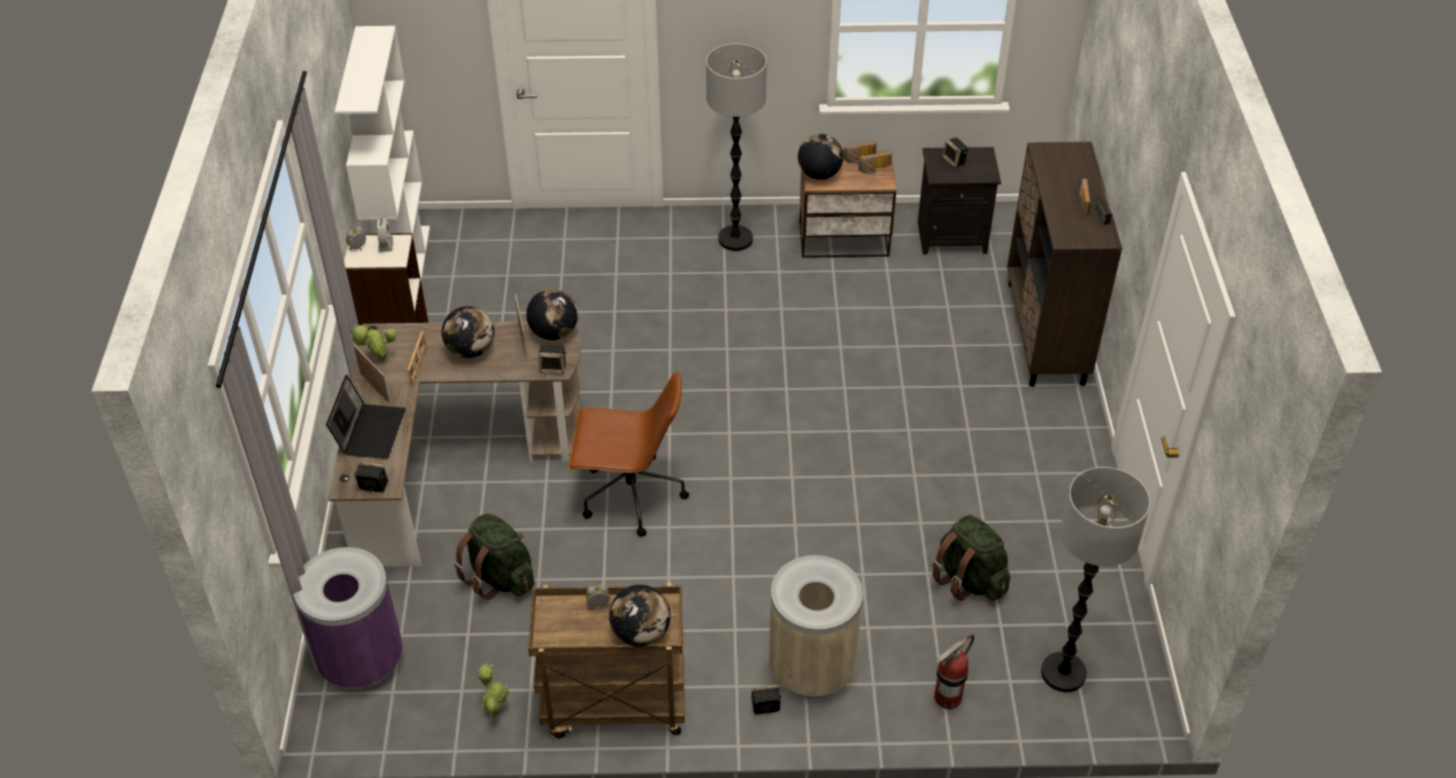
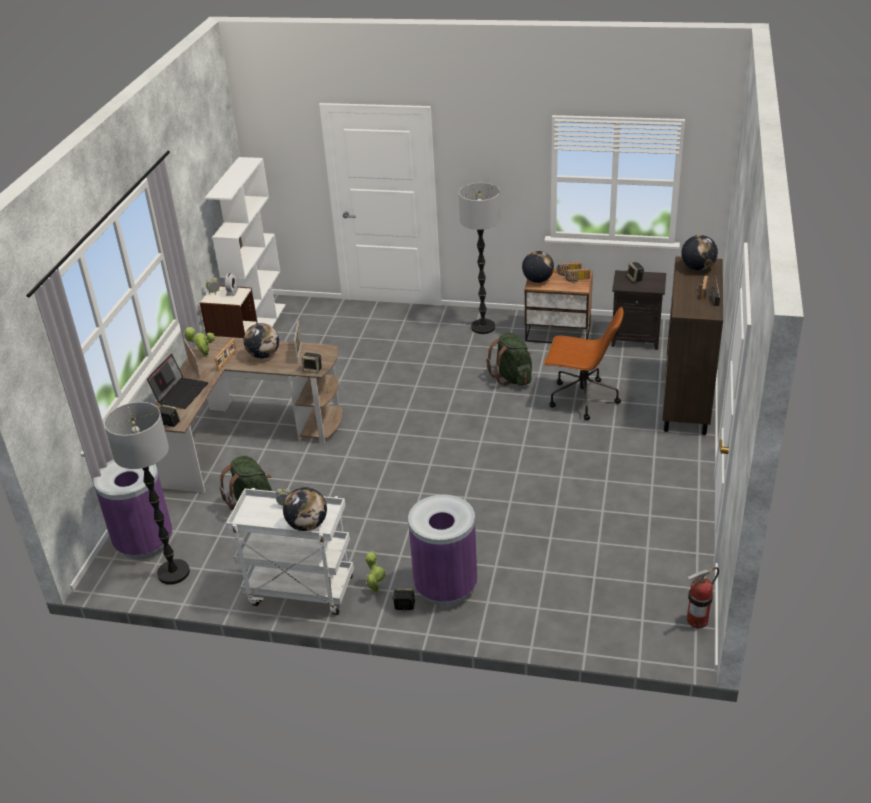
camera: 15 degrees right, 10 degrees down
(495, 710) = (219, 583): potted plant -> potted plant (375, 589)
(554, 332) = (321, 350): globe -> globe (698, 268)
(613, 706) = (299, 591): brown cart -> white cart
(630, 495) = (357, 467): brown office chair -> brown office chair (581, 399)
(811, 669) = (445, 587): beige trash can -> purple trash can
(947, 697) = (539, 618): fire extinguisher -> fire extinguisher (697, 620)
(969, 579) = (580, 545): green backpack -> green backpack (512, 378)
(1063, 673) = (632, 614): floor lamp -> floor lamp (173, 573)

